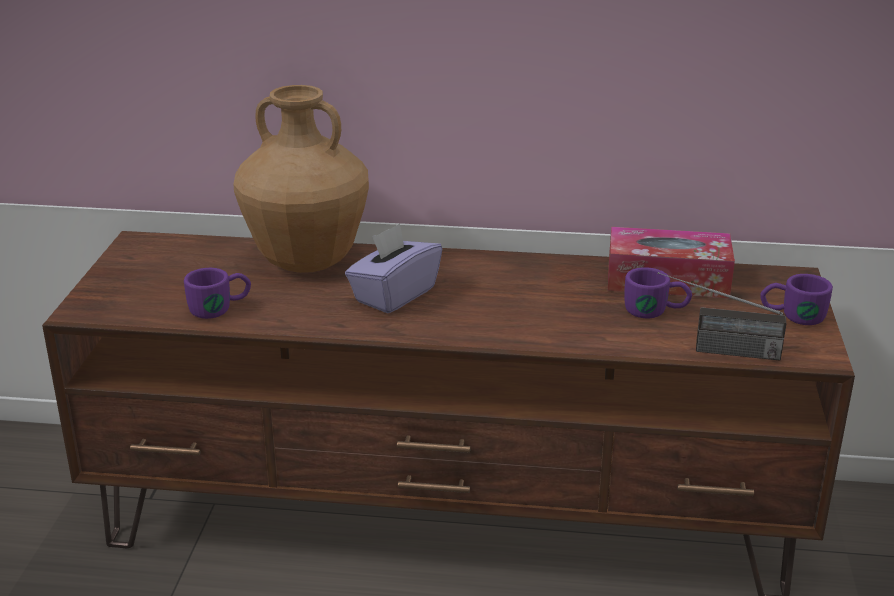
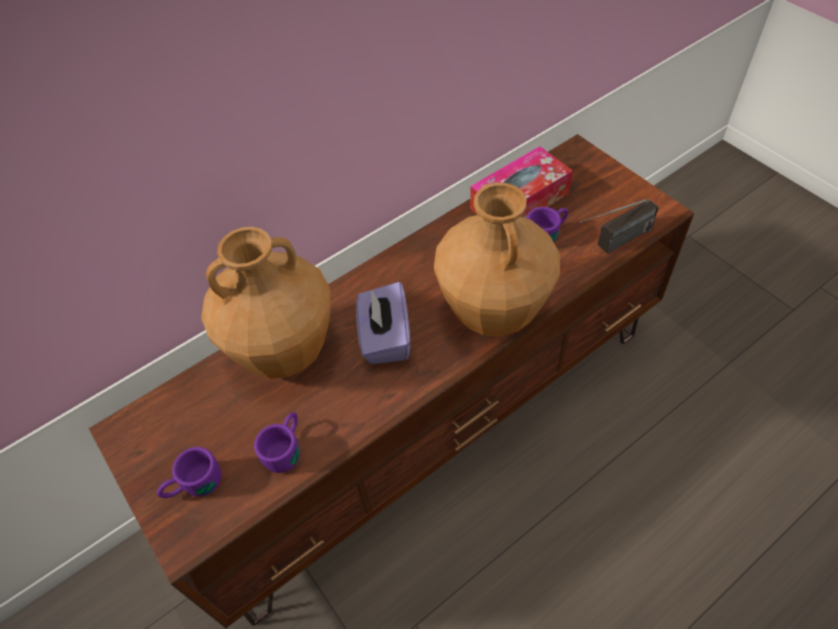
camera: 40 degrees left, 25 degrees up
(512, 328) = (493, 312): none -> brown vase
(792, 316) = (614, 186): purple mug -> purple mug (194, 486)

